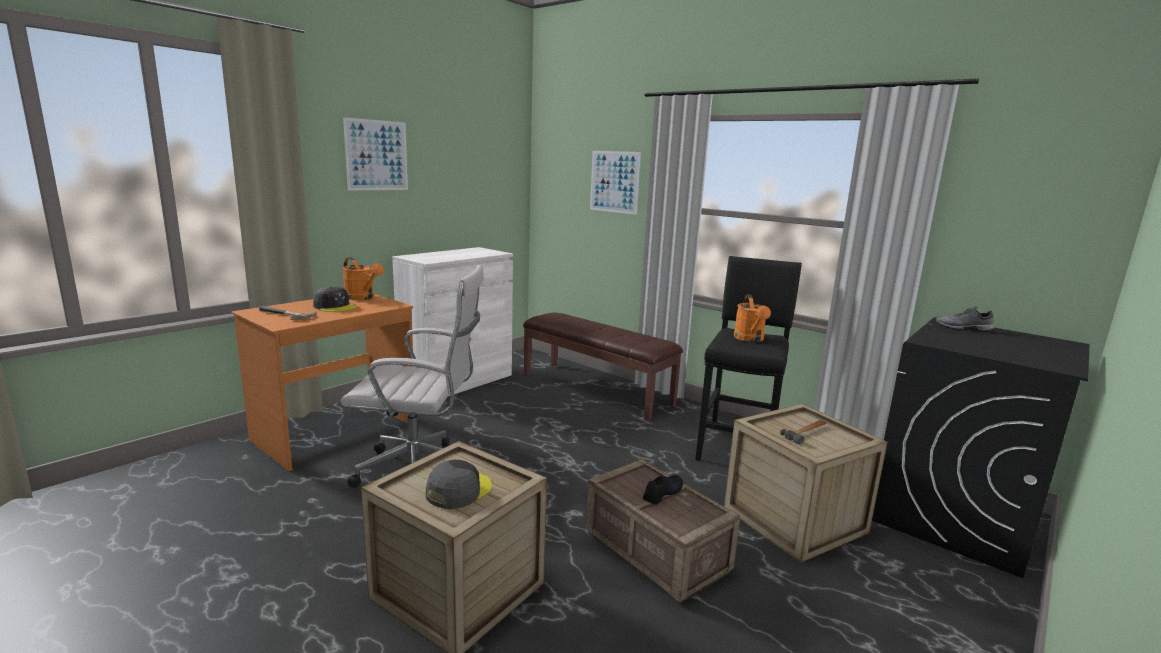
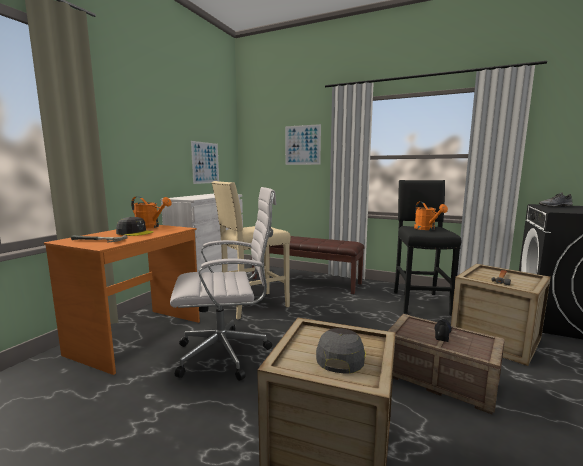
camera: 15 degrees left, 5 degrees down
(377, 155) = (147, 123): picture -> picture (205, 163)
(495, 414) = (252, 305): none -> beige stool

